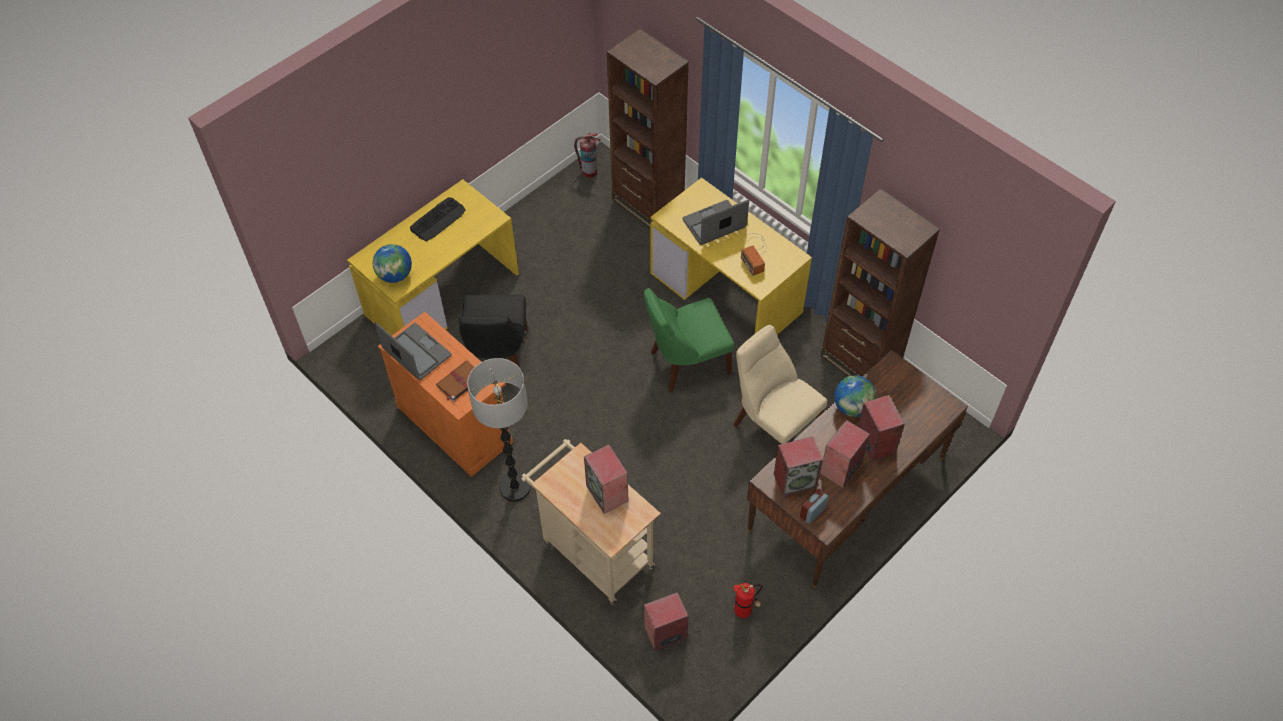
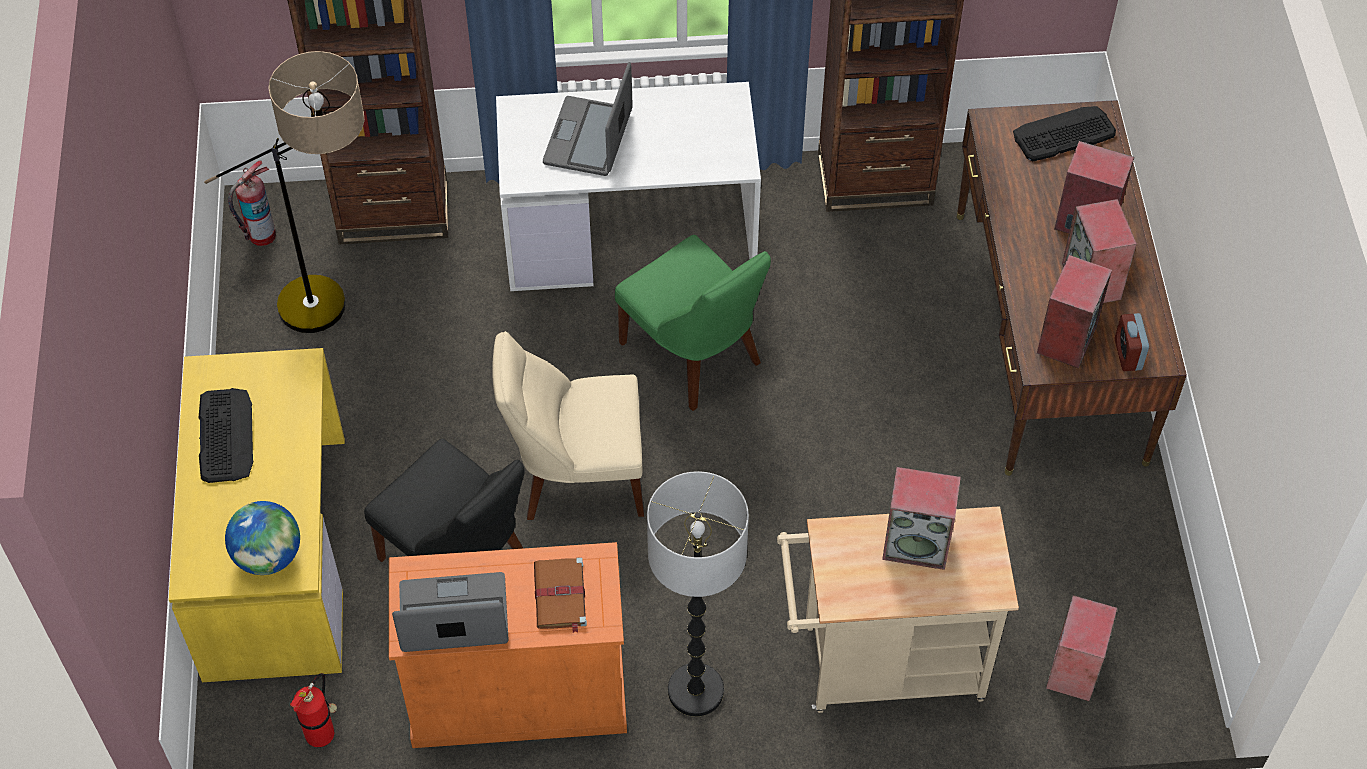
camera: 50 degrees left, 0 degrees up
(579, 224) = (338, 310): none -> floor lamp
(686, 363) = (694, 356): green chair -> green chair turned 60 degrees counterclockwise
(727, 293) = (631, 233): yellow desk -> white desk
(745, 610) = (1117, 560): fire extinguisher -> fire extinguisher (322, 733)
(754, 253) = (679, 131): radio -> none
(773, 426) = (882, 336): beige chair -> beige chair (576, 477)
(852, 407) = (1014, 206): globe -> none
(919, 397) = (1063, 134): none -> keyboard

